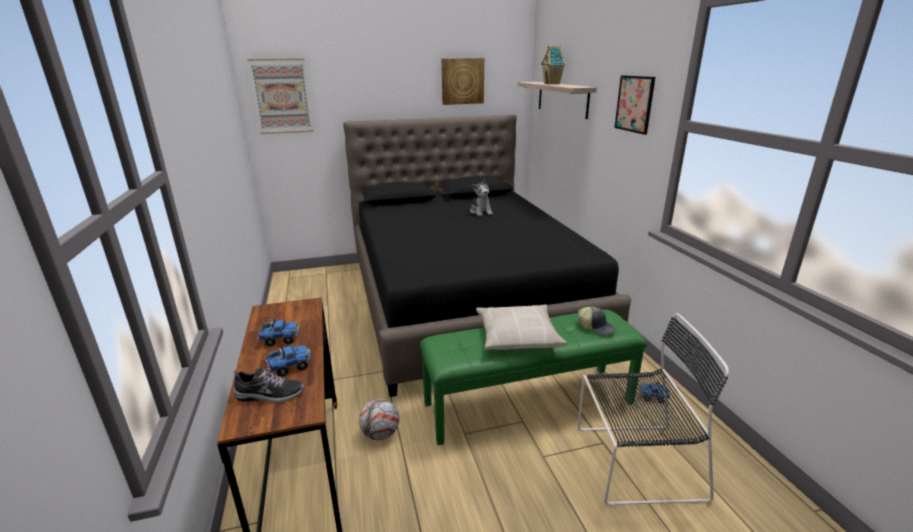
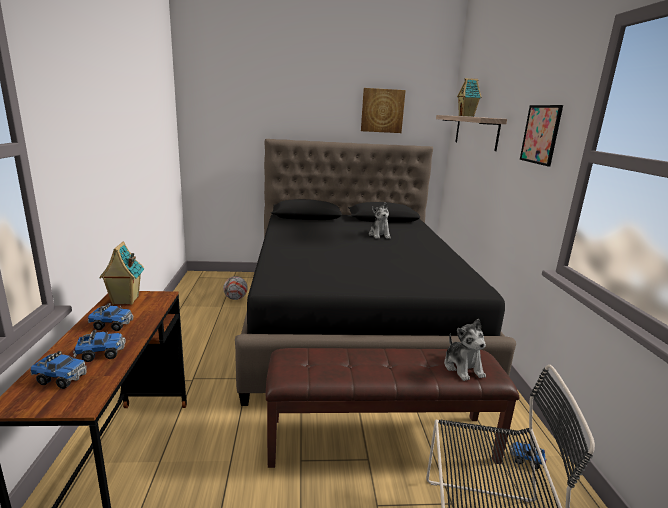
camera: 10 degrees right, 5 degrees down
(270, 395) = (62, 379): shoe -> toy truck
(275, 314) = (125, 300): none -> toy house
(282, 96) = (213, 111): picture -> none
(380, 434) = (215, 443): football -> football (235, 298)
(517, 335) = (372, 362): beige pillow -> none
(528, 402) = (381, 438): green bench -> brown bench
(596, 327) = (463, 368): cap -> plush toy

